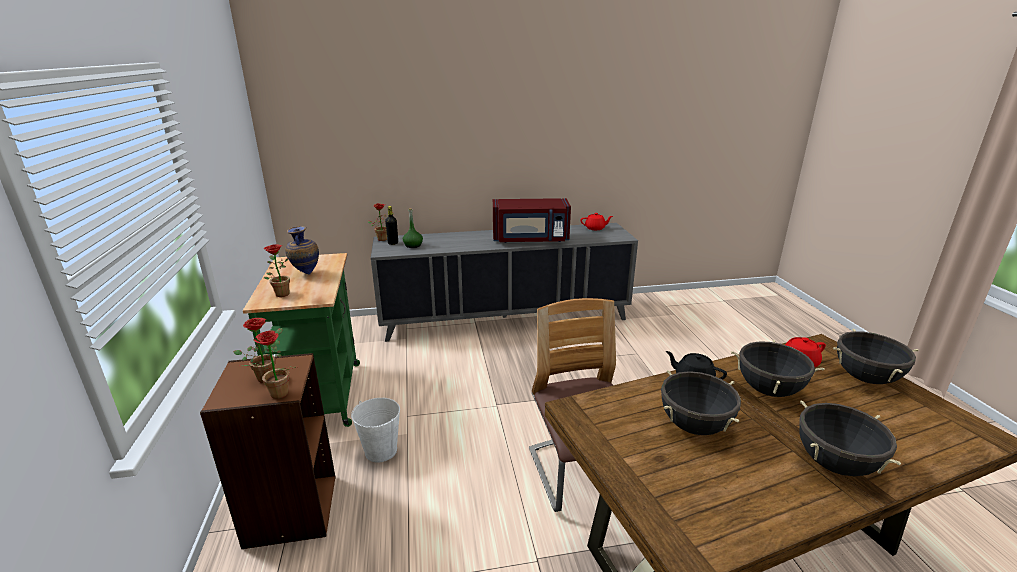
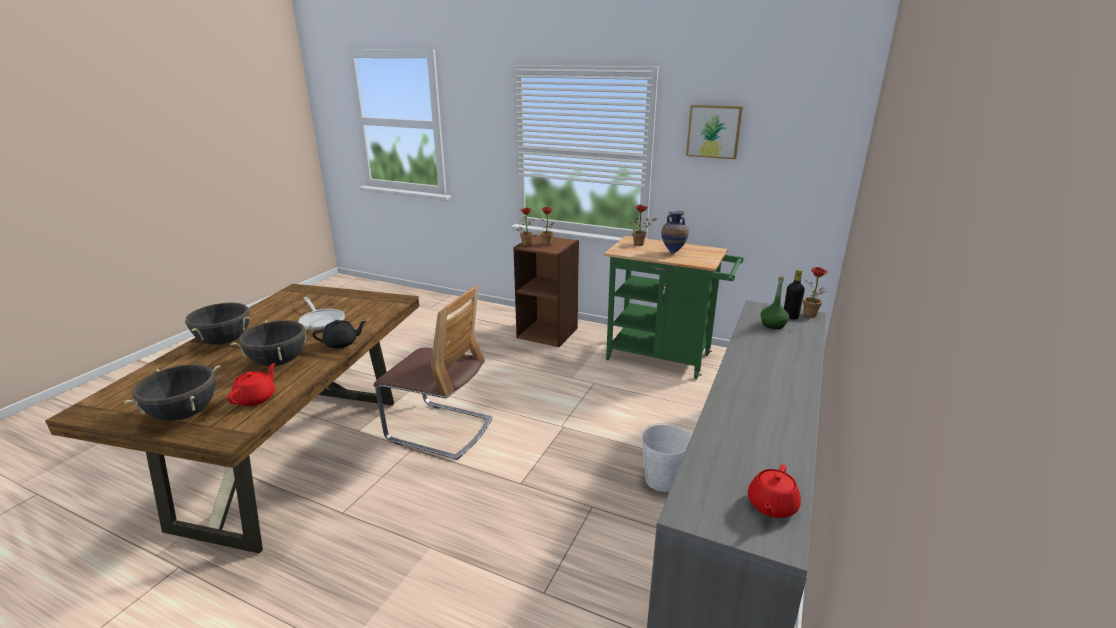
camera: 125 degrees right, 0 degrees up
(210, 141) = (714, 131): none -> picture
(381, 450) = (565, 364): white bucket -> white bucket (662, 480)
(530, 239) = (743, 405): red microwave -> none
(694, 426) = (321, 321): black cooking pot -> frying pan

